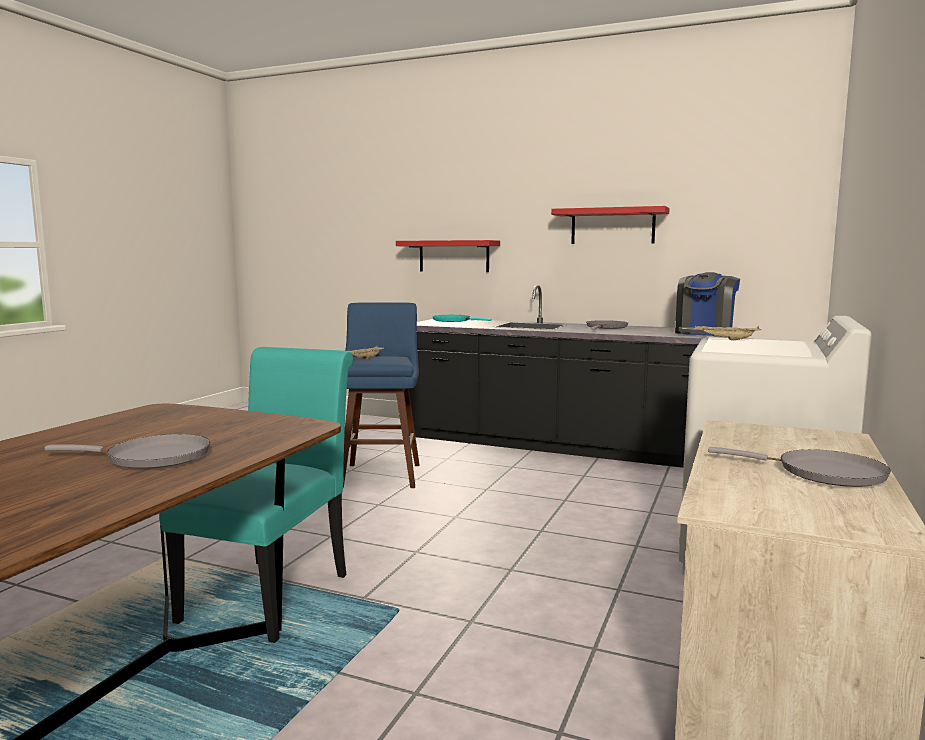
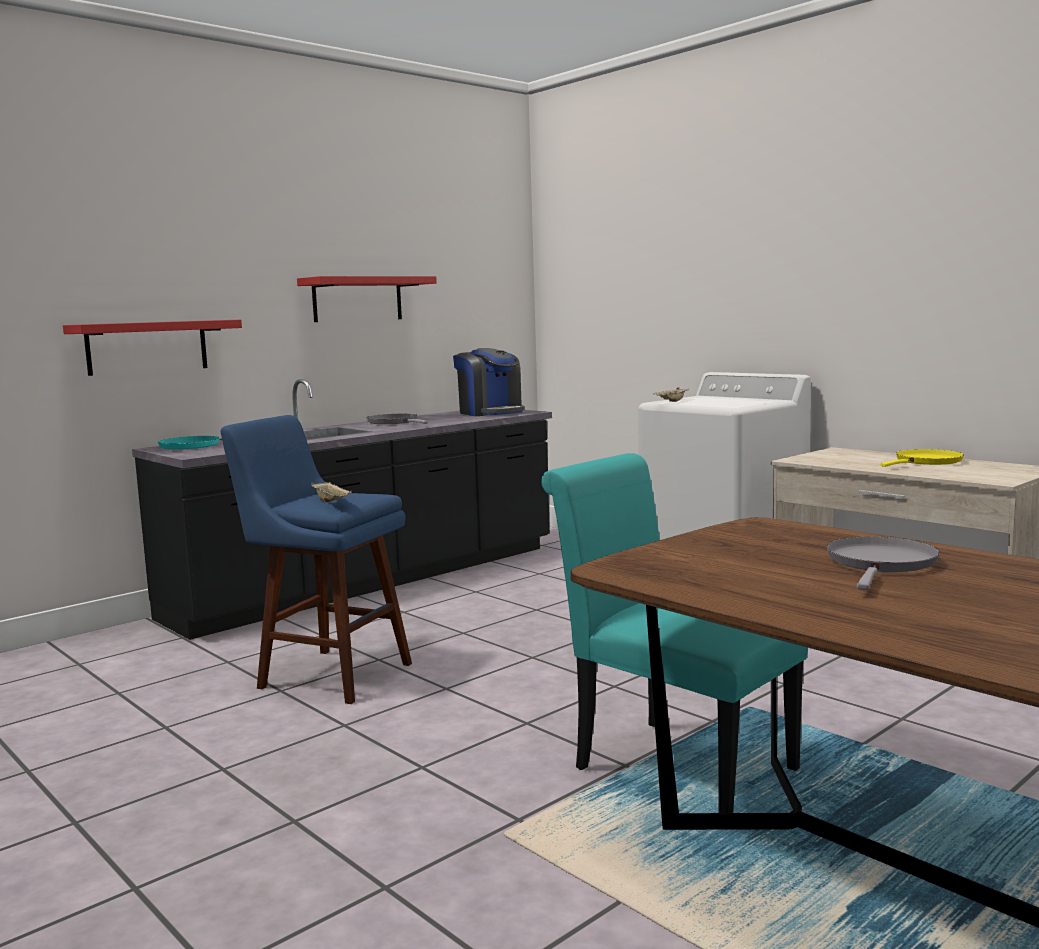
camera: 65 degrees left, 0 degrees up
(823, 473) = (926, 462): grey frying pan -> yellow frying pan

